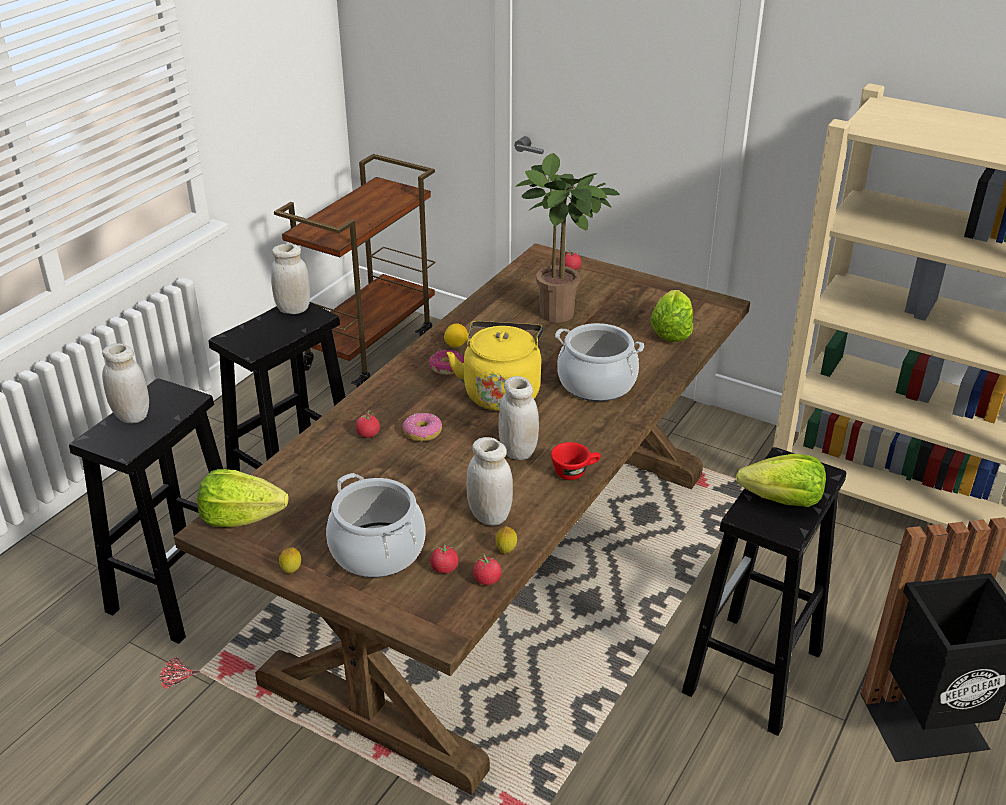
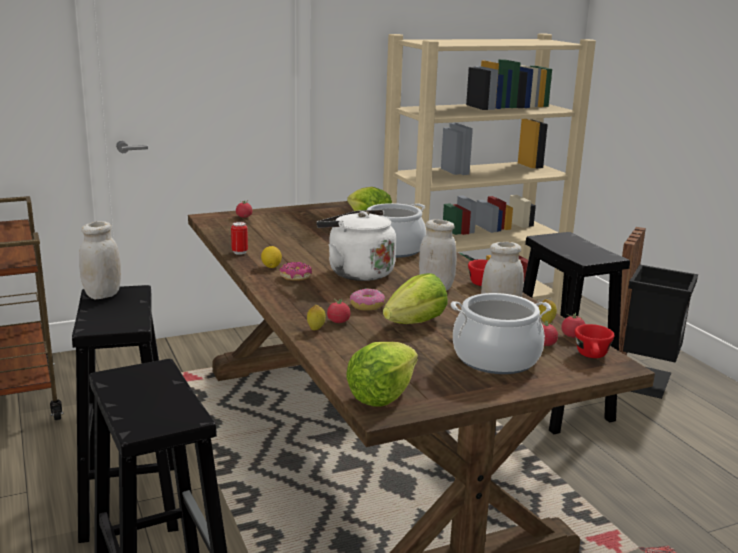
camera: 55 degrees left, 15 degrees down
(132, 416) = (132, 401): white jar -> none
(291, 571) = (485, 395): lemon -> lemon (316, 329)
(447, 609) = (592, 356): none -> red cup
(471, 314) = (239, 252): none -> can
(501, 392) = (357, 272): yellow kettle -> white kettle
(563, 315) = (295, 234): potted plant -> none
(782, 500) = (580, 249): lettuce -> lettuce (415, 323)

